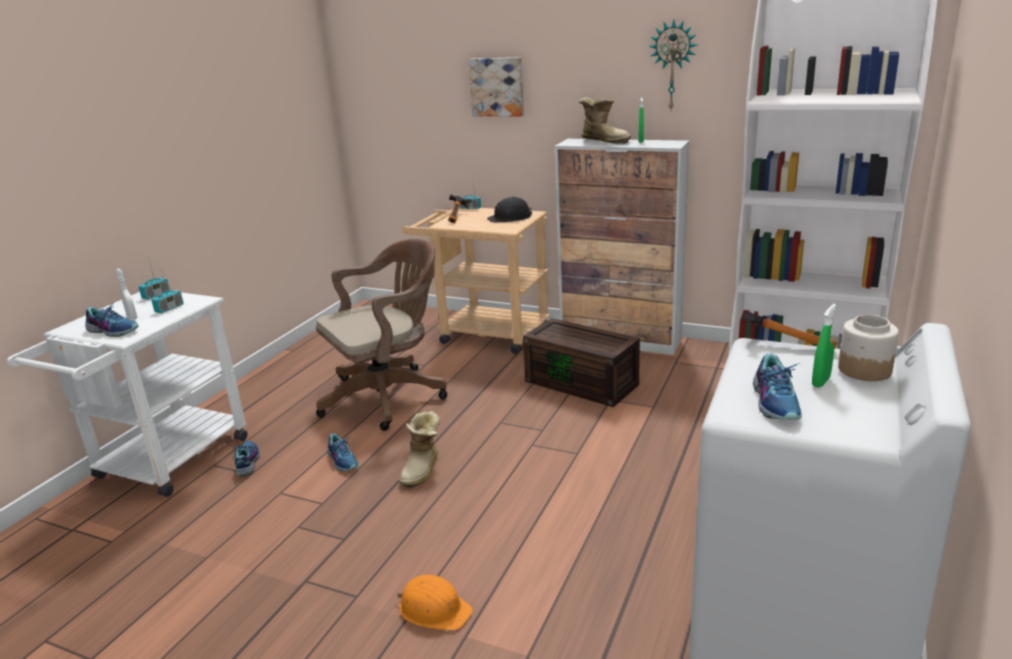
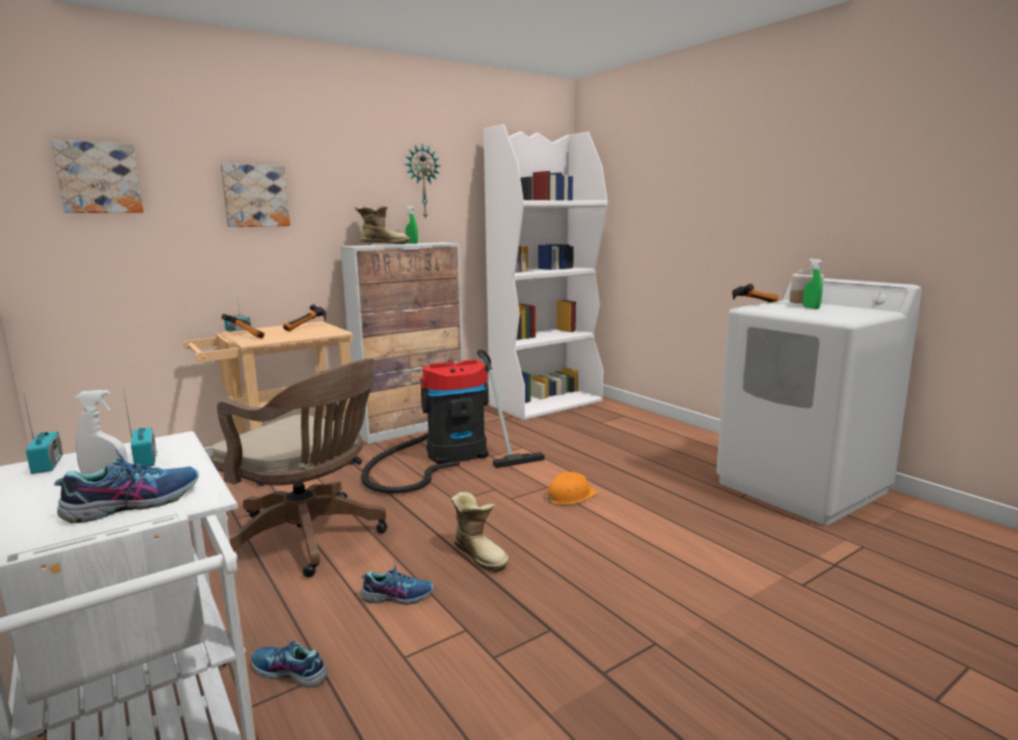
camera: 60 degrees left, 10 degrees down
(389, 396) = (310, 538): brown office chair -> brown office chair turned 120 degrees clockwise
(392, 75) = (99, 178): none -> picture
(434, 609) = (704, 603): orange hard hat -> orange hard hat (570, 496)
(510, 218) = (307, 328): black hard hat -> hammer
(583, 382) = (450, 456): brown storage box -> vacuum cleaner
(776, 402) = (832, 314): shoe -> none

